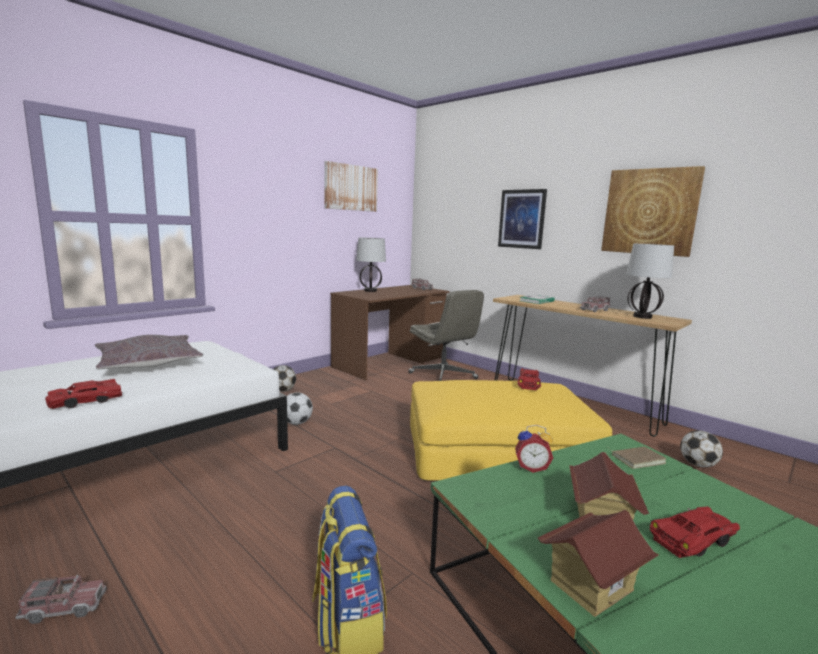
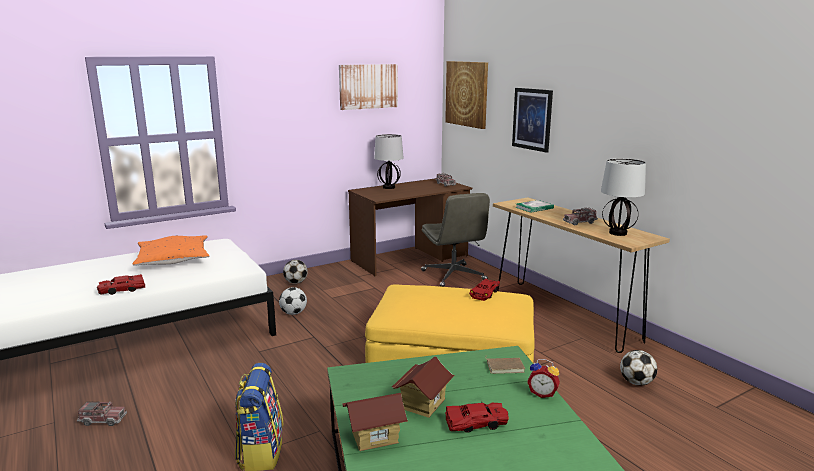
camera: 15 degrees right, 5 degrees up
(149, 363) = (173, 259): grey pillow -> orange pillow
(531, 467) = (411, 364): alarm clock -> alarm clock (542, 393)
(650, 212) = (637, 123): picture -> picture (467, 94)

